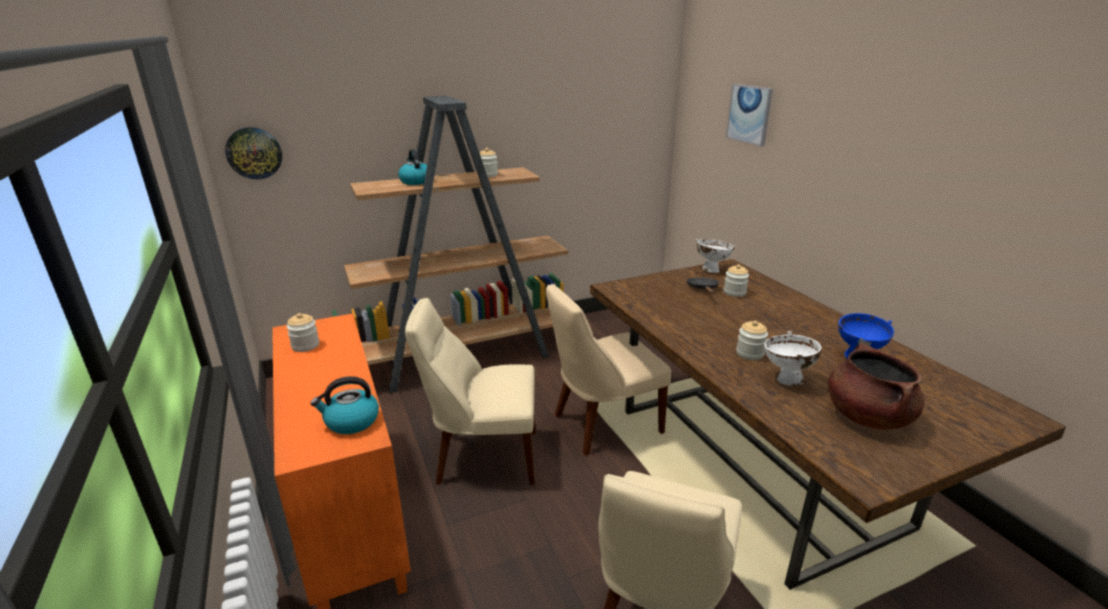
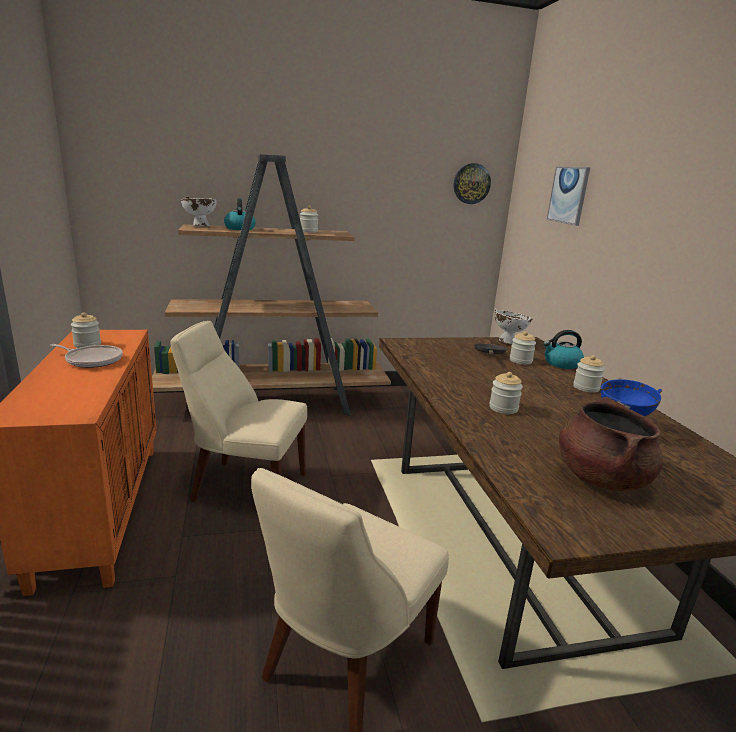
camera: 10 degrees right, 5 degrees down
(254, 153) = (105, 188): wall clock -> wall clock (471, 183)
(326, 365) = (92, 360): none -> frying pan
(351, 421) = (76, 401): kettle -> kettle (561, 364)
(602, 424) = (373, 478): beige chair -> none
(786, 380) = (528, 435): white bowl -> white bowl (199, 226)
(806, 316) = (586, 388): none -> jar

